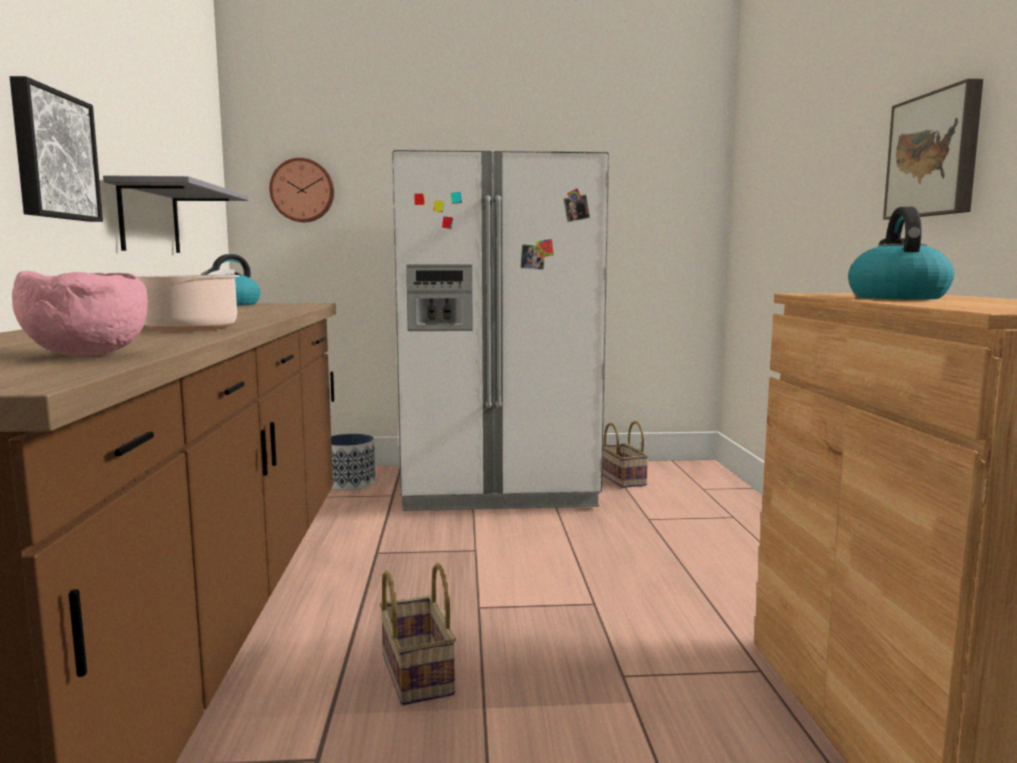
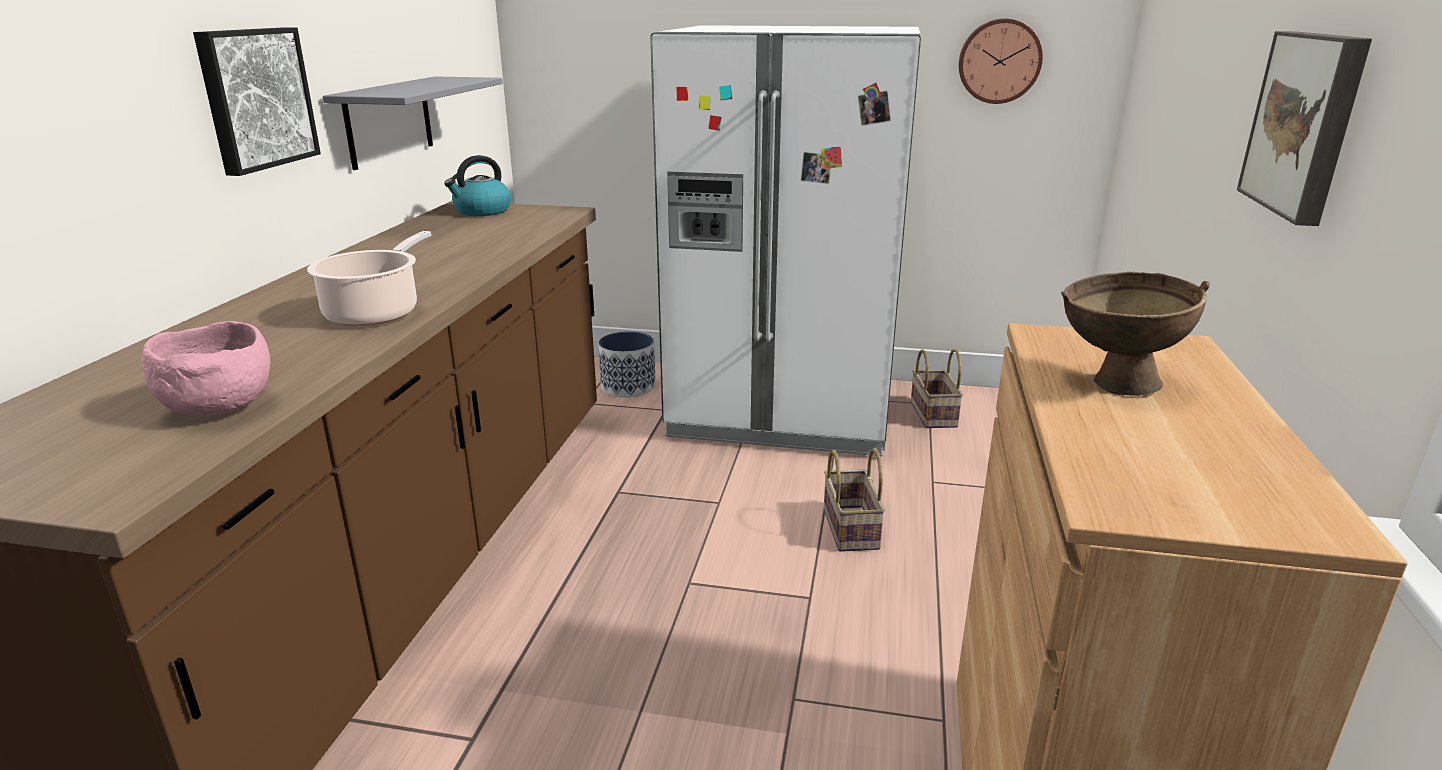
camera: 15 degrees right, 15 degrees up
(302, 190) = (583, 45): wall clock -> wall clock (999, 61)
(414, 673) = (593, 657): basket -> basket (848, 528)
(896, 297) = (1112, 384): kettle -> brown bowl

